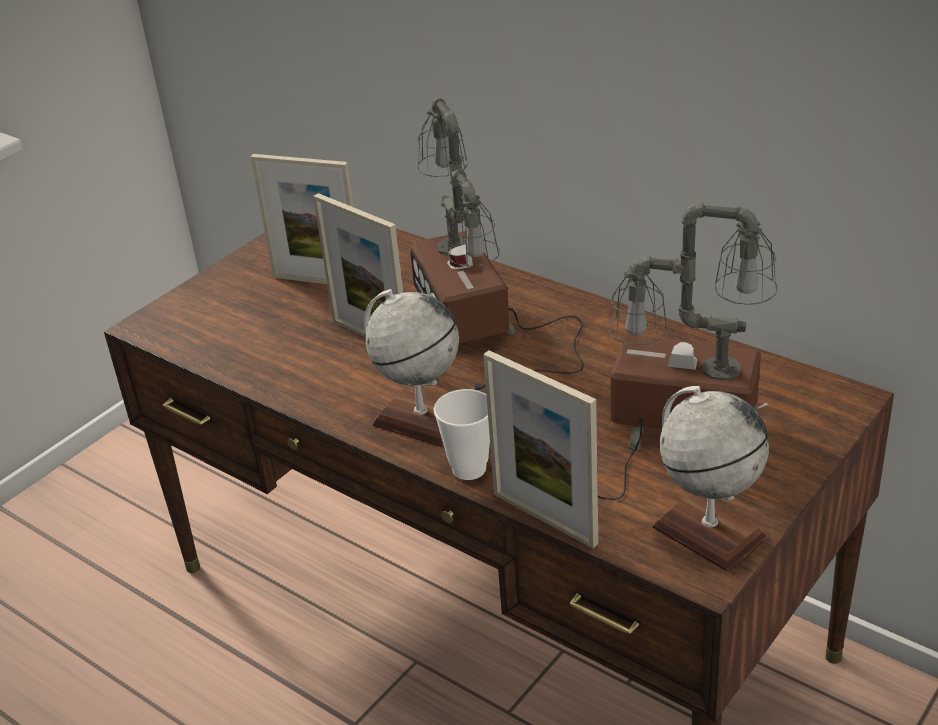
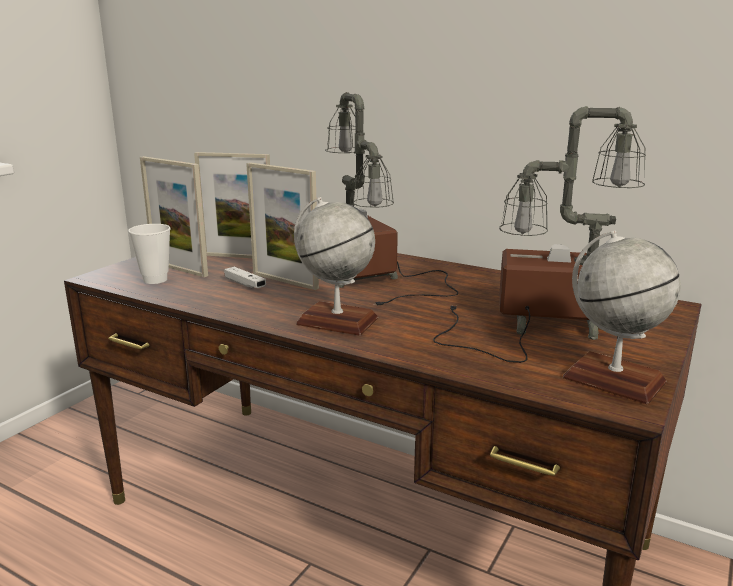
camera: 10 degrees left, 15 degrees down
(321, 343) = (245, 284): none -> white game controller
(469, 468) = (386, 347): cup -> cup (155, 280)
(544, 518) = (465, 375): picture frame -> picture frame (179, 269)

